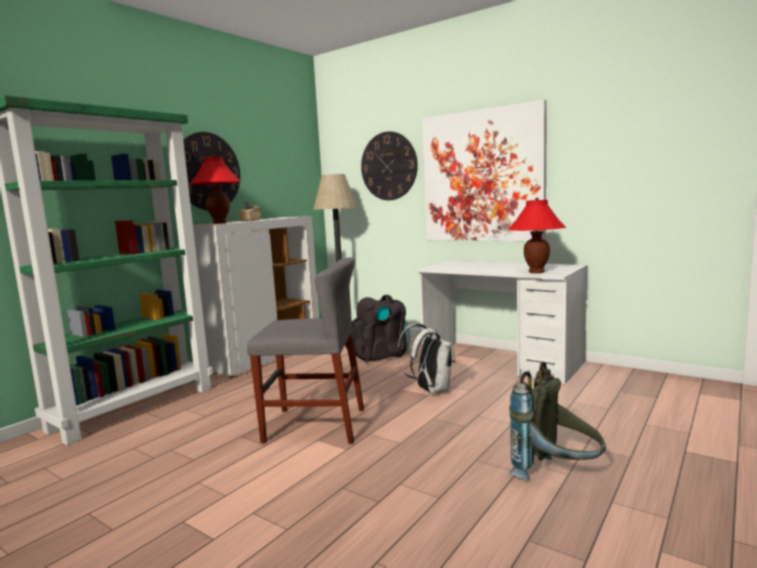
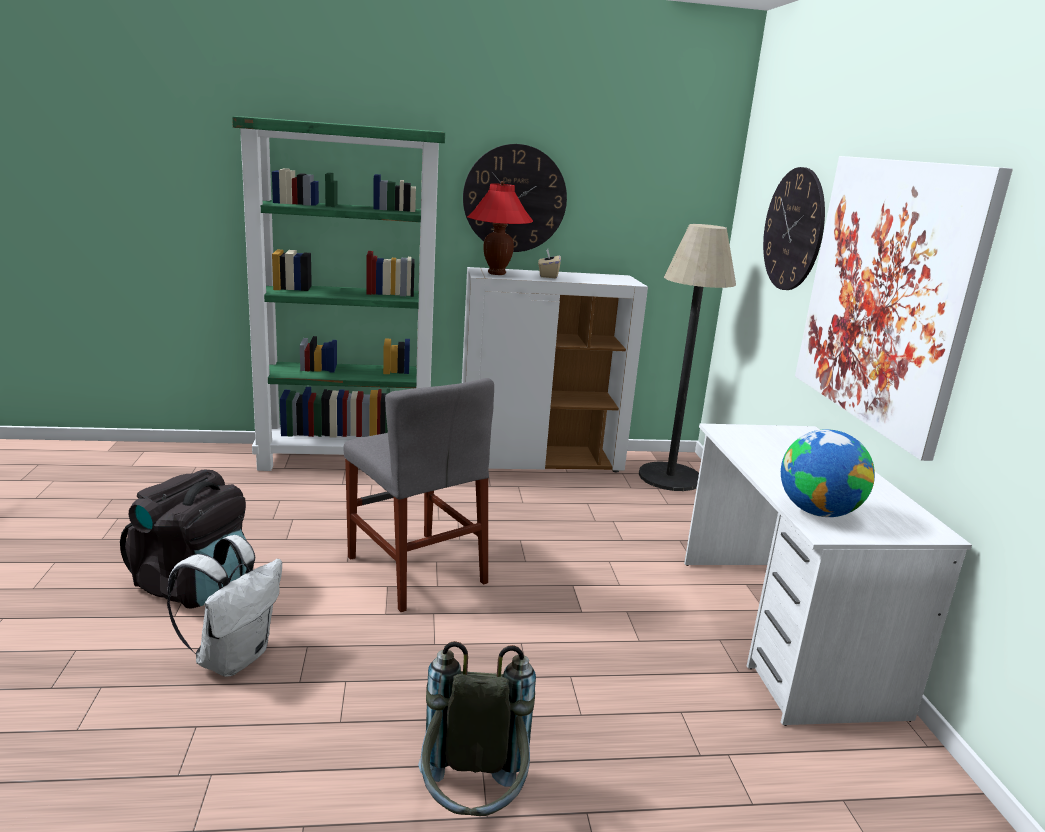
camera: 45 degrees right, 10 degrees up
(381, 355) = (654, 527): black backpack -> black backpack (194, 586)
(430, 390) = (598, 608): white backpack -> white backpack (233, 657)
(536, 272) = (817, 512): red table lamp -> globe

